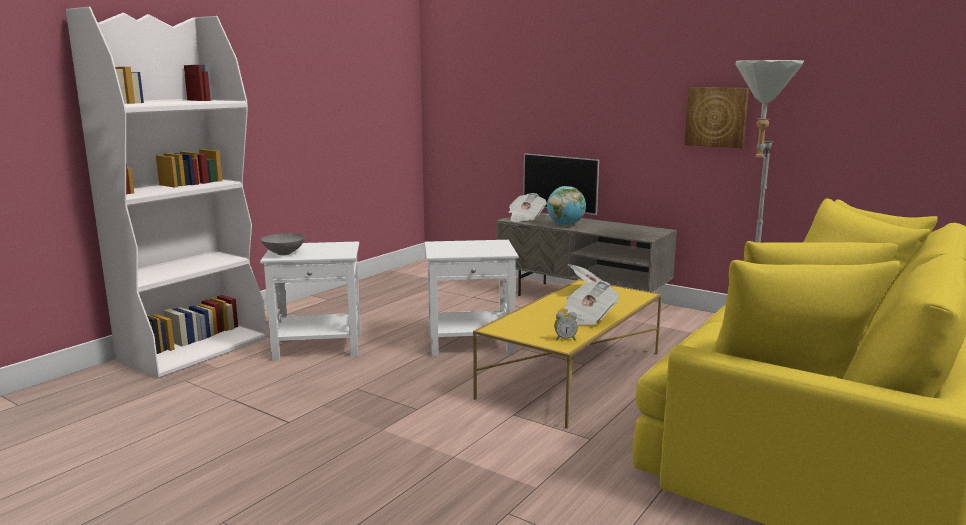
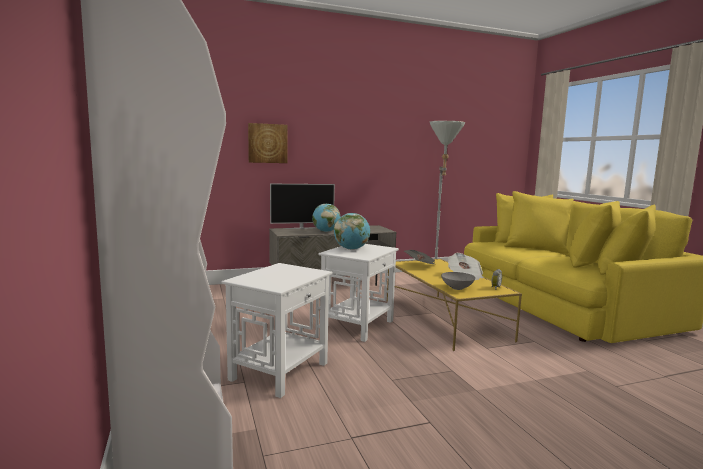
camera: 55 degrees left, 5 degrees down
(283, 253) = (273, 283): grey bowl -> grey bowl (457, 288)
(466, 245) = (351, 249): none -> globe
(525, 218) = (289, 232): newspaper -> none
(716, 117) = (397, 154): picture -> picture (267, 143)

